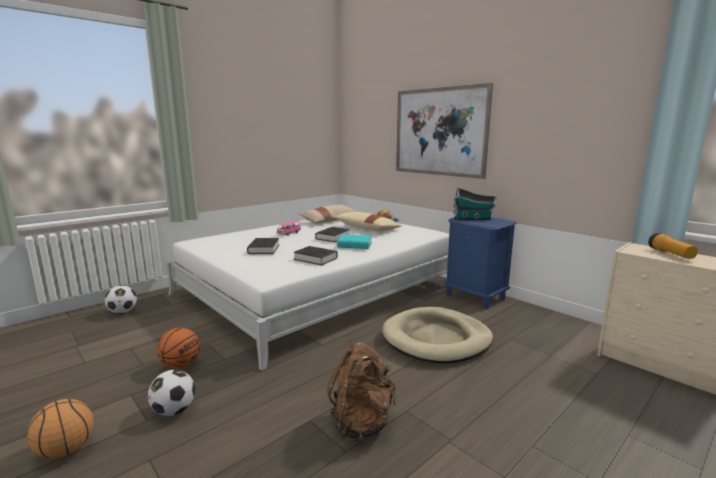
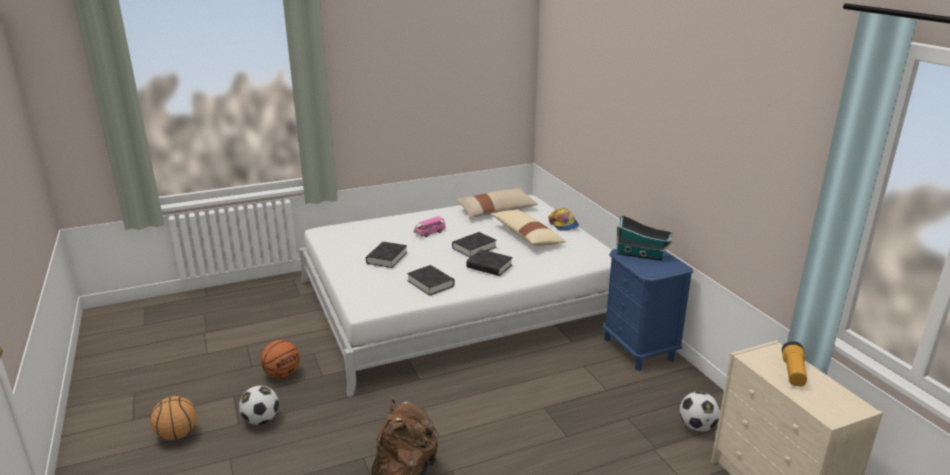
camera: 20 degrees right, 10 degrees up
(123, 312) = (252, 298): football -> football (697, 426)
(355, 245) = (489, 266): turquoise book -> black book
(436, 339) = (543, 399): beige dog bed -> none
(439, 132) = (632, 123): picture -> none

